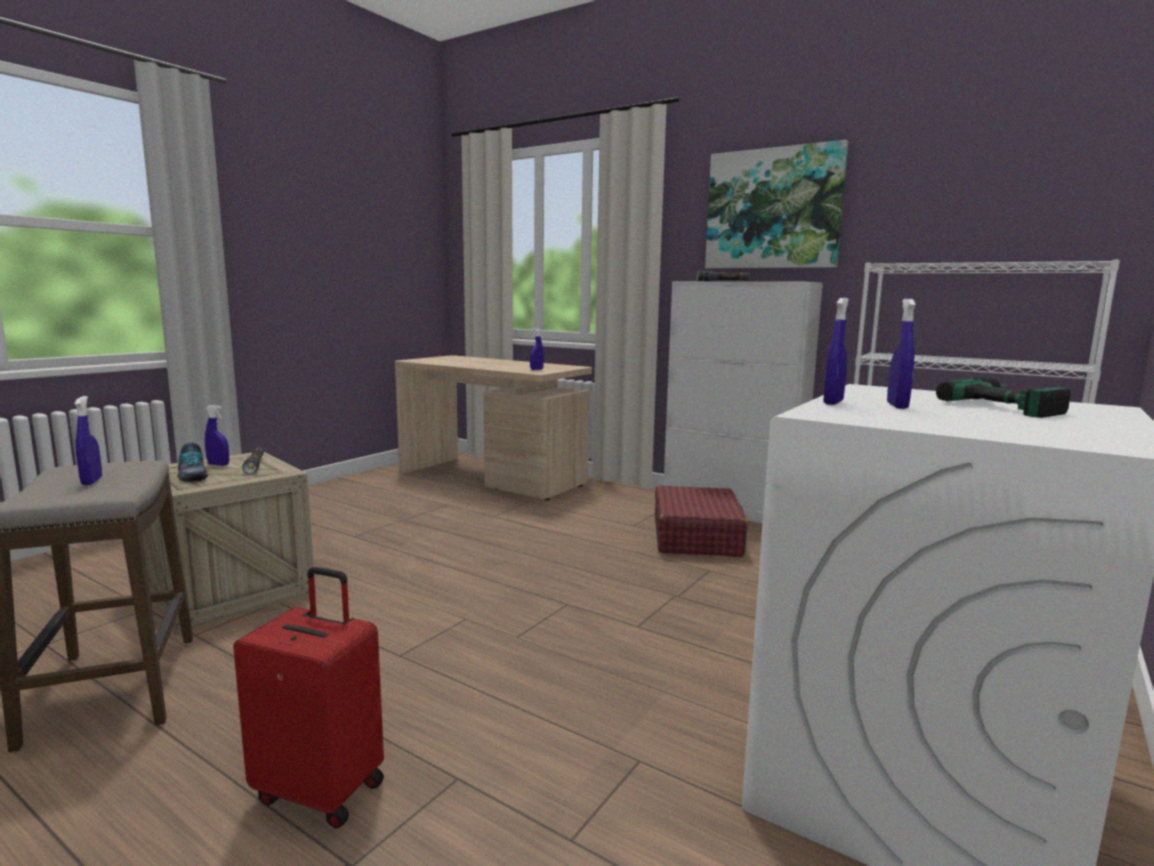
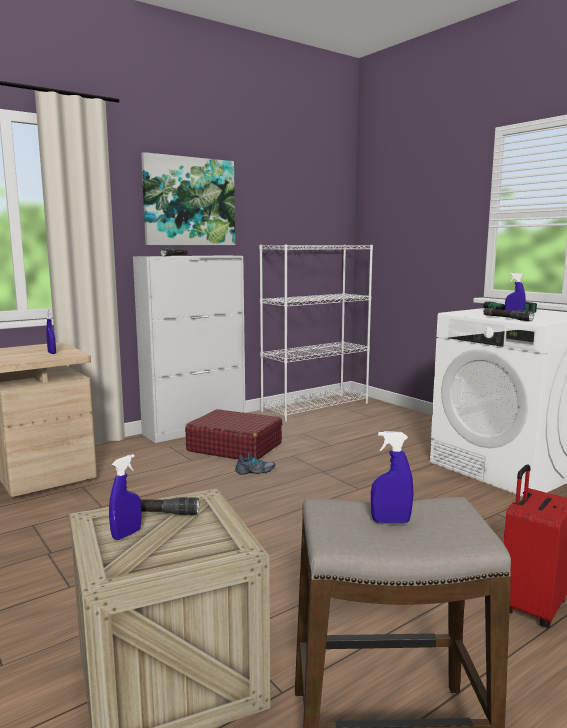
camera: 70 degrees left, 0 degrees up
(192, 475) = (174, 546): shoe -> shoe (255, 471)
(833, 402) = (507, 318): blue spray bottle -> black flashlight

